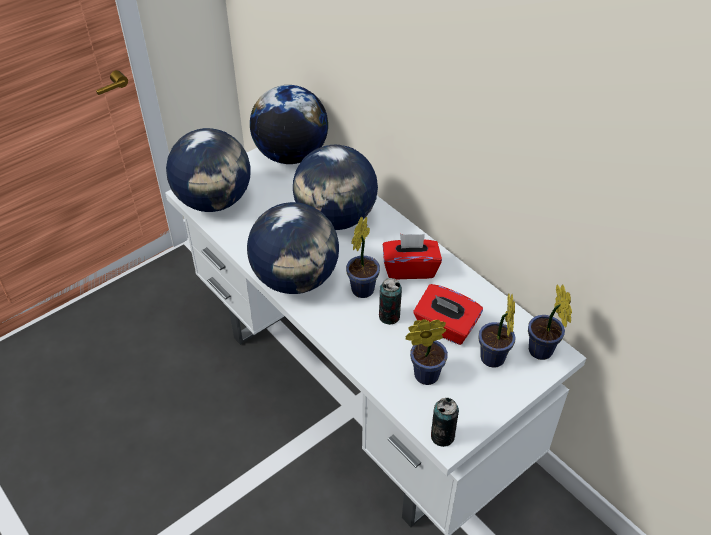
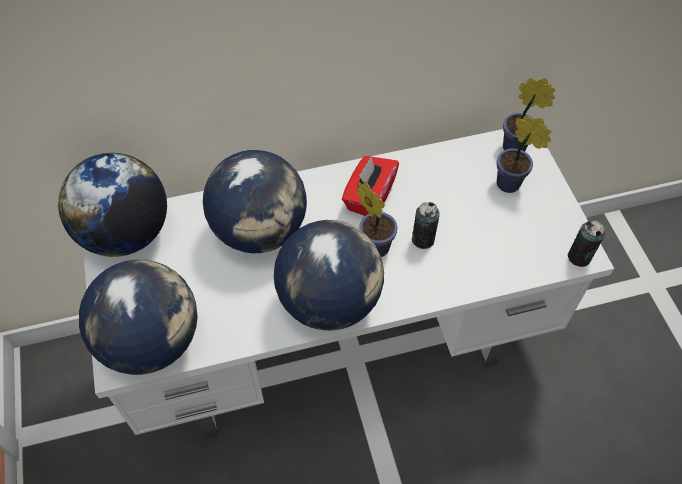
camera: 65 degrees left, 10 degrees up
(423, 375) = (506, 243): potted plant -> none
(445, 327) = (457, 202): red tissue box -> none

